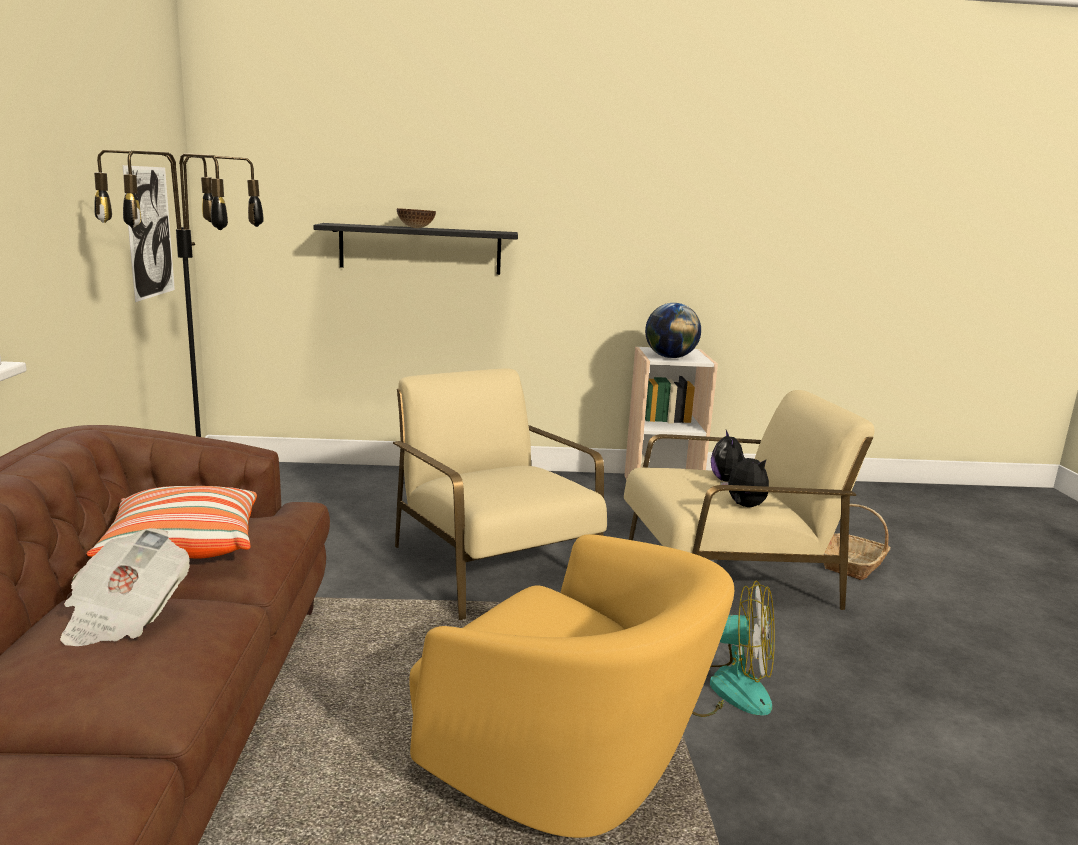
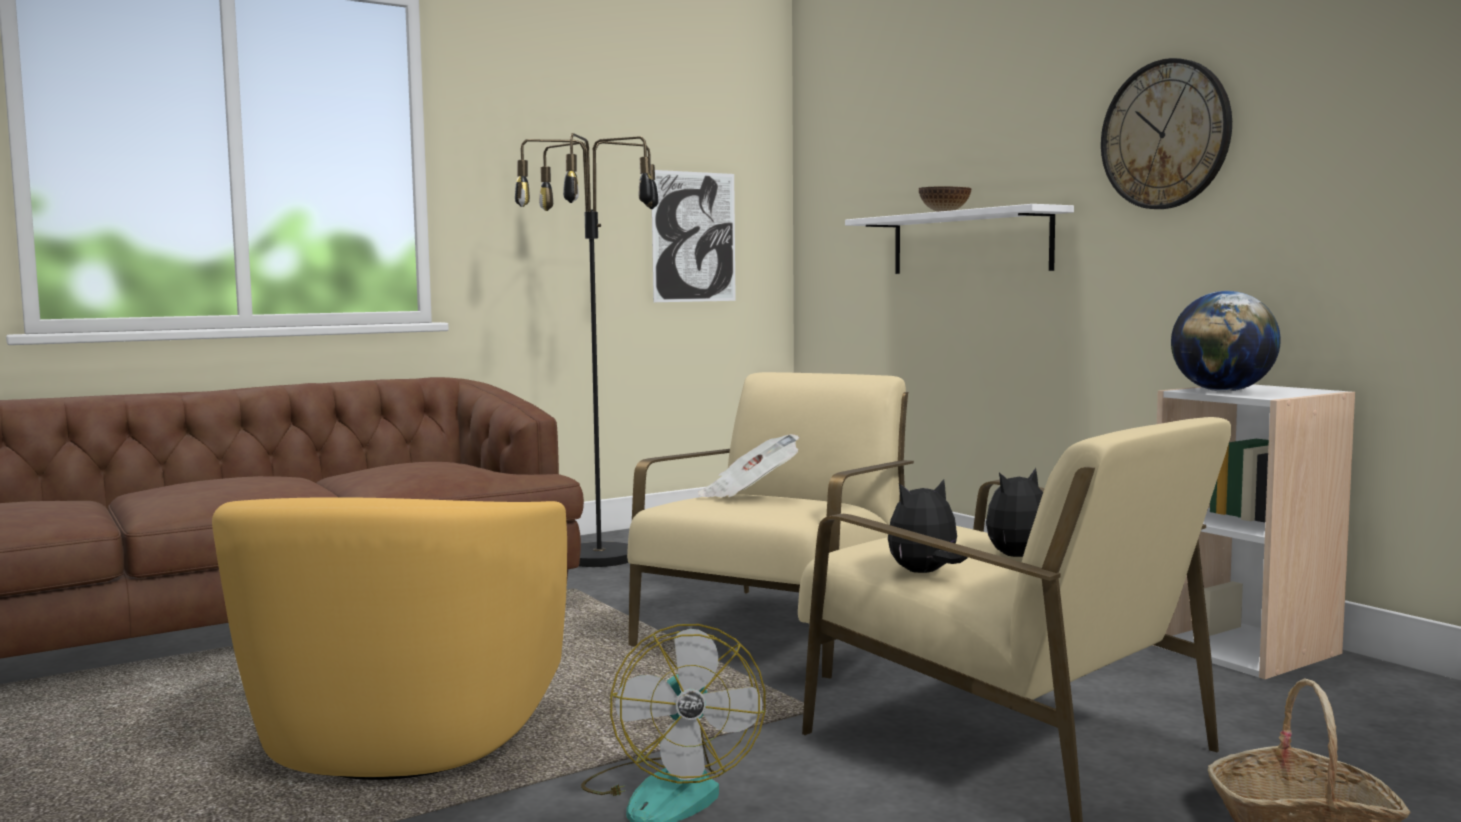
camera: 60 degrees right, 10 degrees down
(124, 616) = (262, 477): newspaper -> newspaper (749, 494)
(183, 547) = (397, 467): pillow -> none
(420, 249) = (969, 243): black shelf -> white shelf
(588, 196) = (1165, 135): none -> wall clock
(743, 506) = (925, 573): plush toy -> plush toy turned 135 degrees counterclockwise

